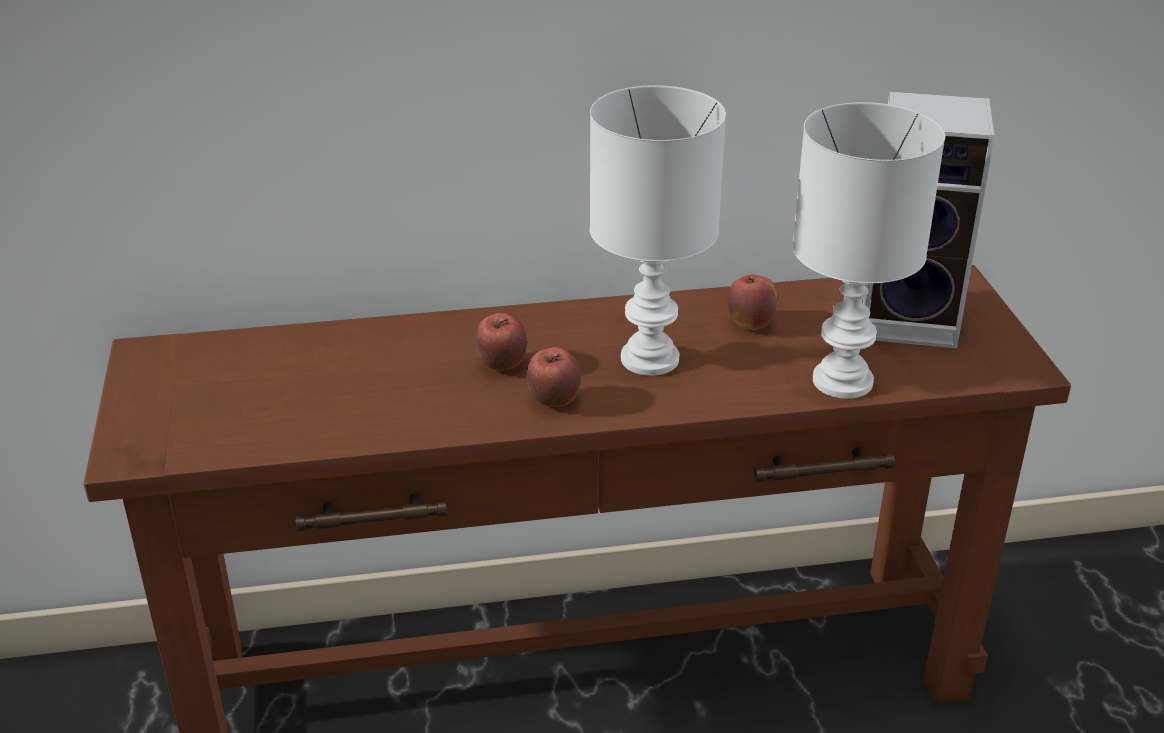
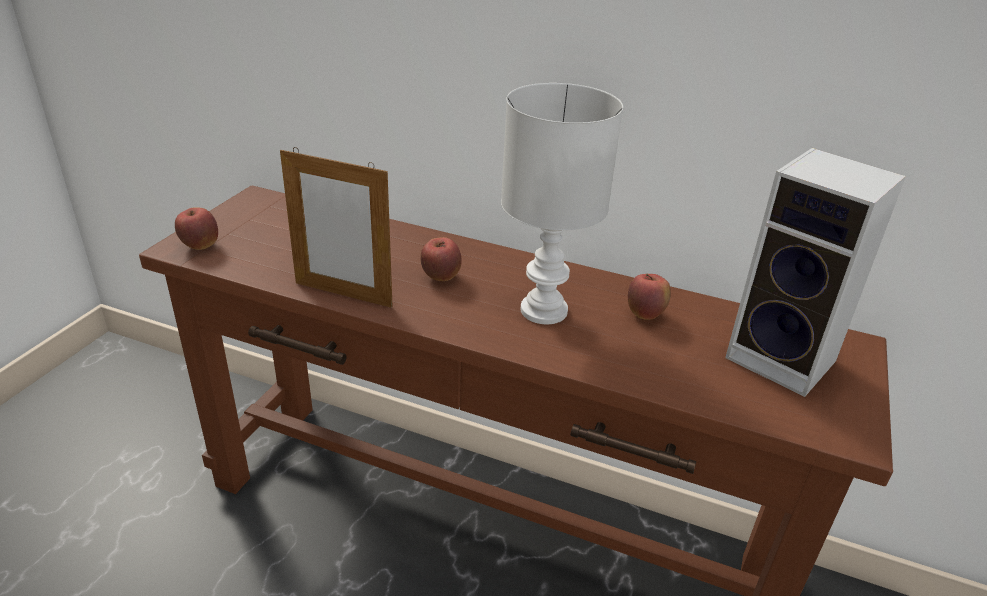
camera: 30 degrees right, 0 degrees up
(415, 427) = (343, 294): none -> picture frame
(554, 401) = (447, 313): apple -> apple (200, 246)
(845, 381) = (678, 384): white table lamp -> none

